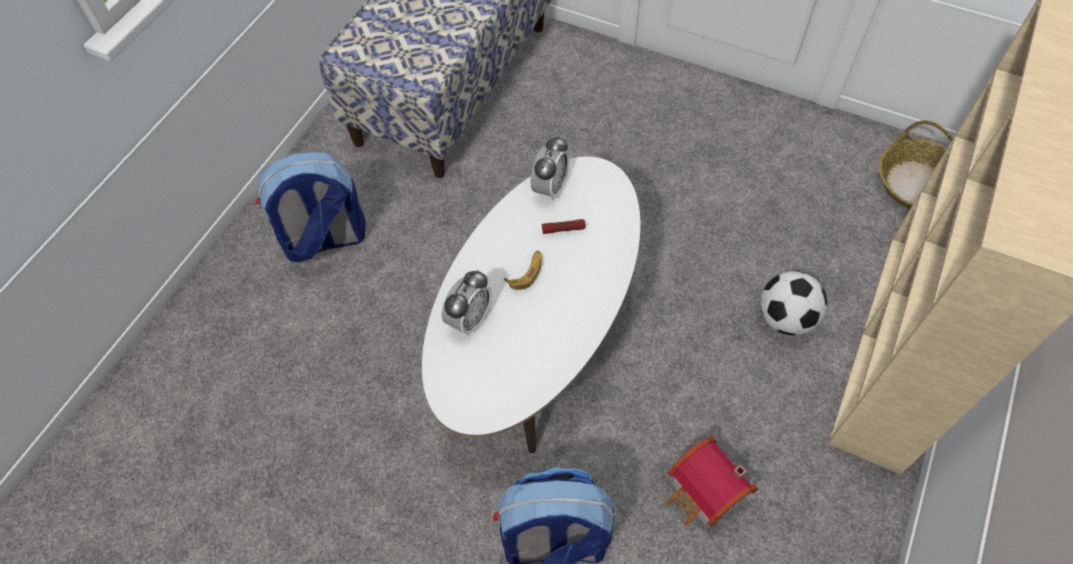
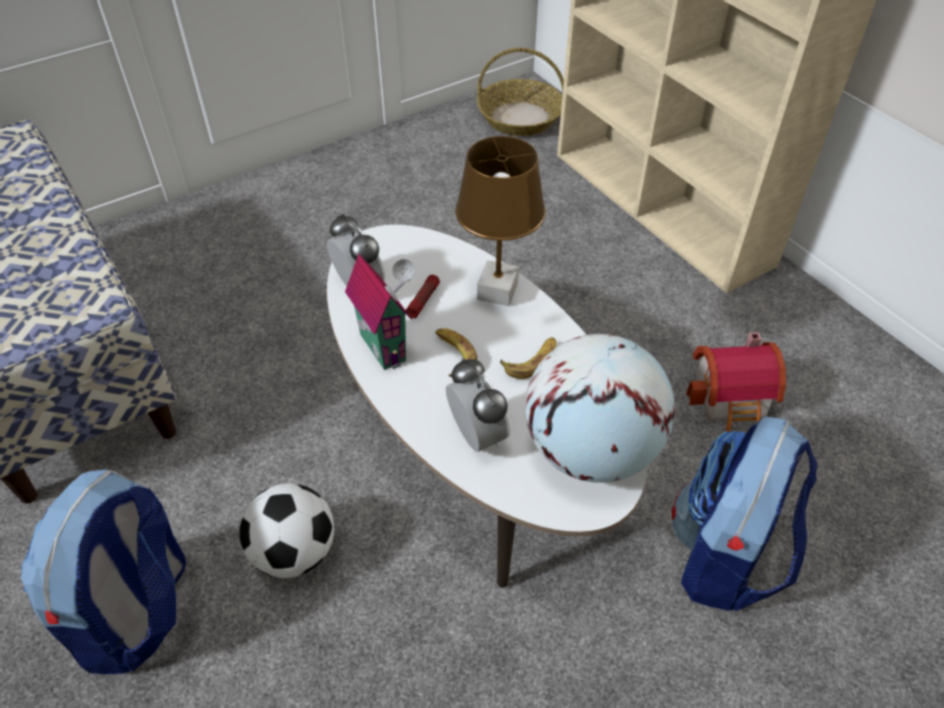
camera: 60 degrees left, 10 degrees down
(498, 389) = (591, 450): none -> globe
(509, 232) = (387, 346): none -> toy house
(553, 319) = (532, 361): none -> banana
(604, 267) = (498, 291): none -> brown table lamp
(785, 319) = (586, 254): football -> football (294, 552)

